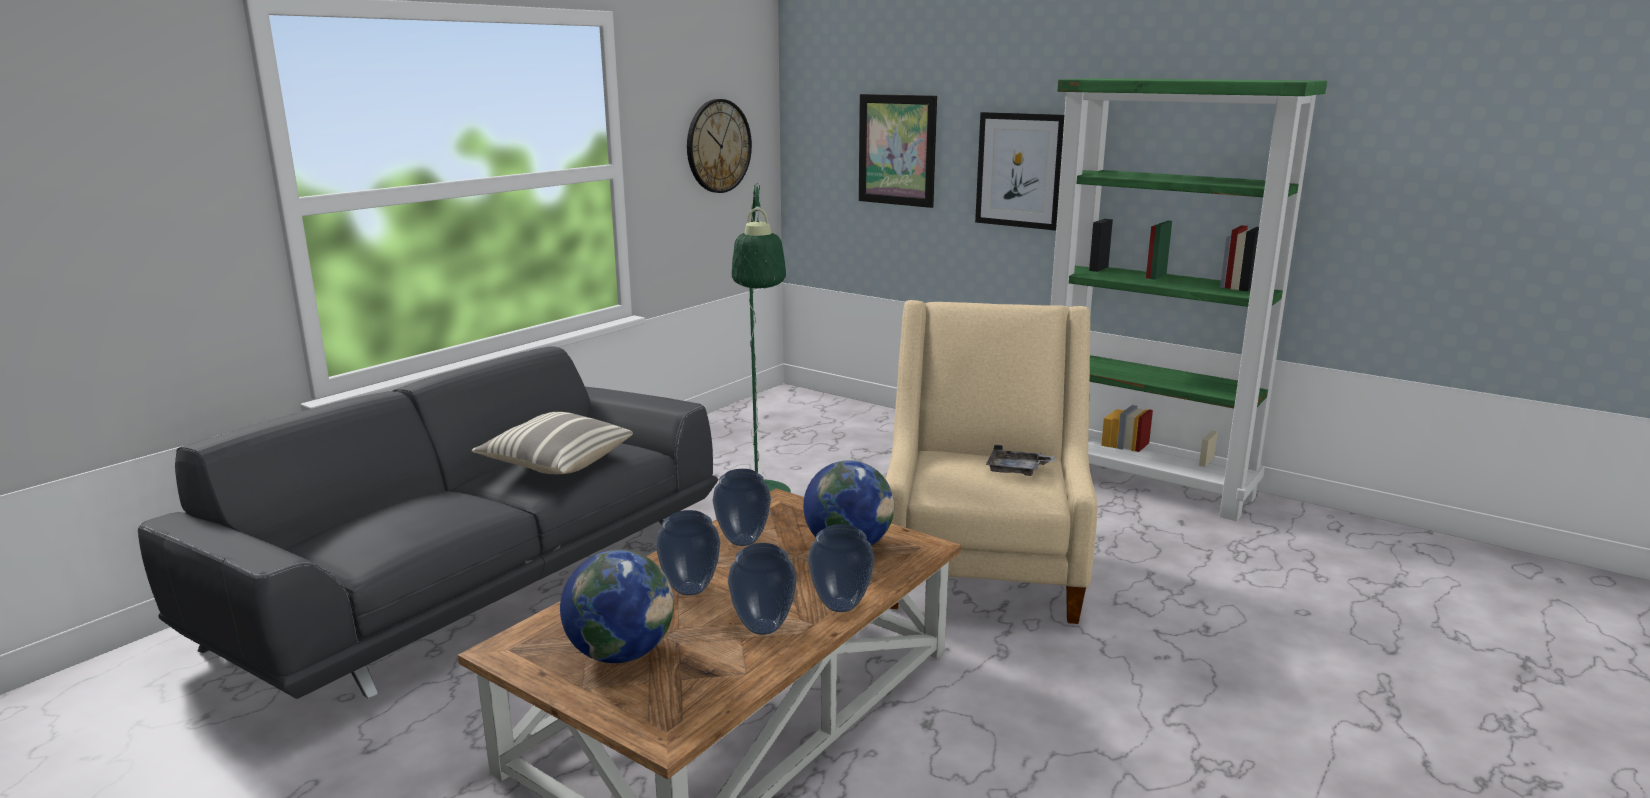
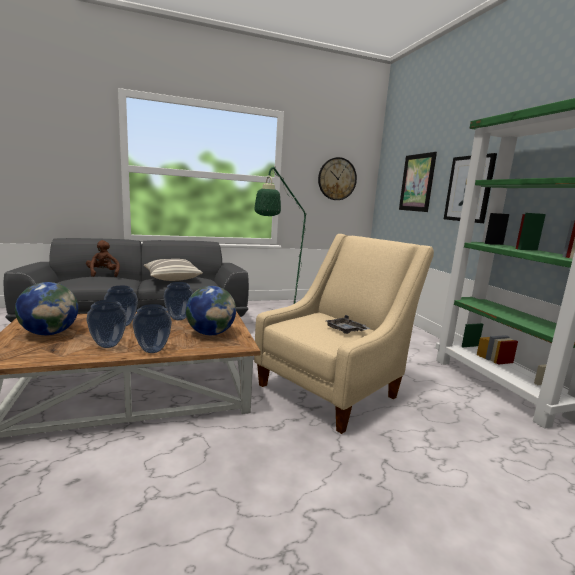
camera: 35 degrees right, 5 degrees down
(389, 502) = (103, 274): none -> brown plush toy

